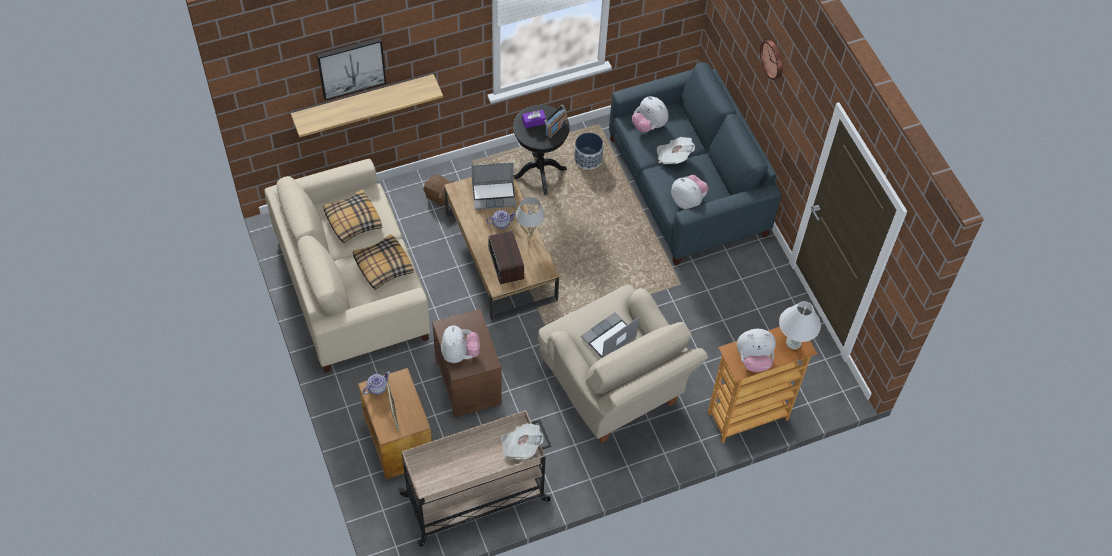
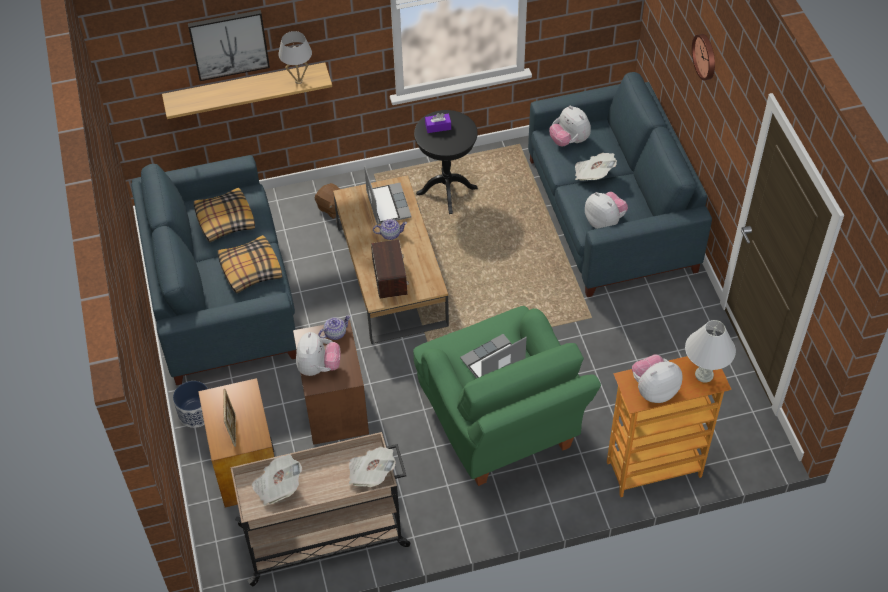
camera: 10 degrees right, 5 degrees down
(352, 284) = (222, 293): beige sofa -> blue sofa
(377, 387) = (219, 397): teapot -> teapot (335, 333)
(443, 464) = (278, 486): none -> newspaper
(494, 195) = (387, 204): laptop -> laptop turned 105 degrees counterclockwise
(529, 233) = (420, 247): white table lamp -> white table lamp (298, 81)
(556, 129) = (461, 135): radio -> none
(587, 159) = (502, 179): planter -> planter (195, 413)
(614, 389) = (501, 426): beige armchair -> green armchair
(753, 359) = (654, 390): plush toy -> plush toy turned 150 degrees clockwise

